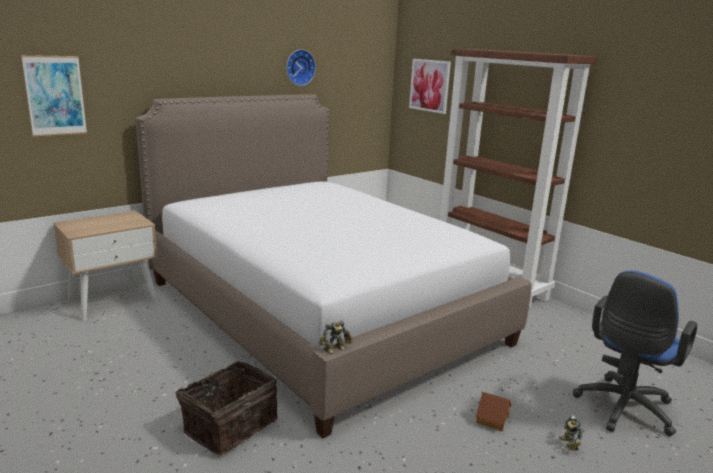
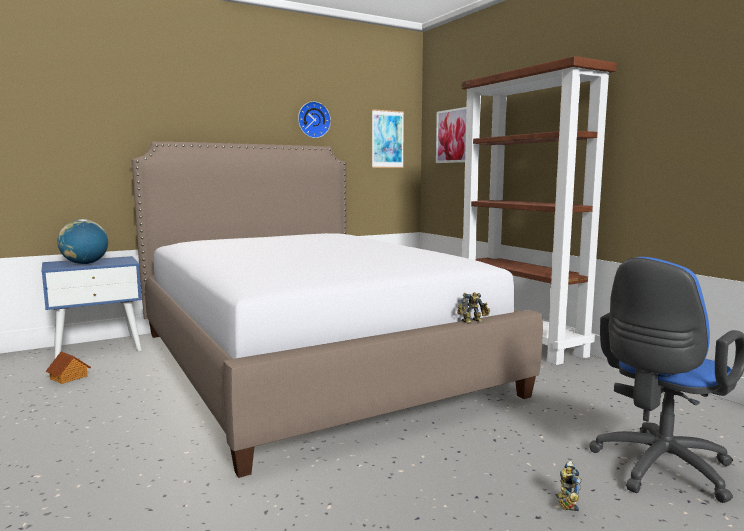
camera: 10 degrees right, 10 degrees down
(55, 95) = (50, 134): picture -> picture (387, 139)
(101, 226) = (85, 264): none -> globe
(113, 301) = (98, 348): beige nightstand -> blue nightstand
(229, 425) = (136, 458): basket -> none
(336, 350) = (251, 359): toy robot -> toy robot (473, 321)
(493, 419) = (469, 470): toy house -> toy house (69, 377)

